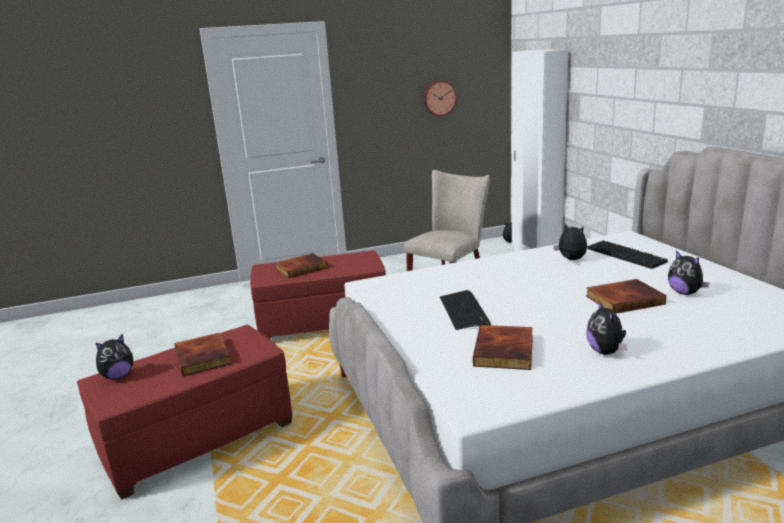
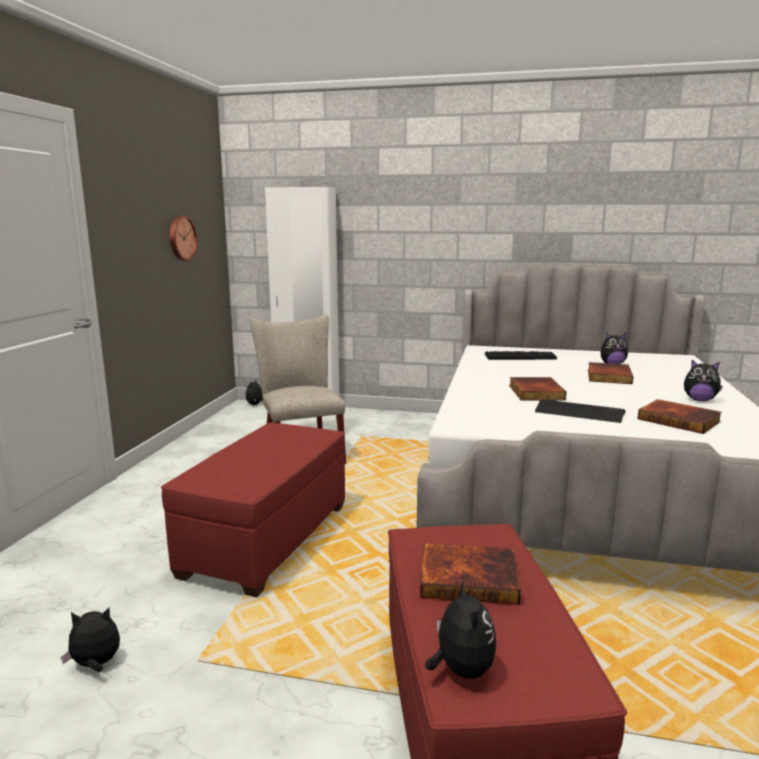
camera: 60 degrees left, 5 degrees down
(301, 268) = (246, 463): book -> book (534, 392)
(571, 260) = (505, 367): plush toy -> plush toy (96, 665)

